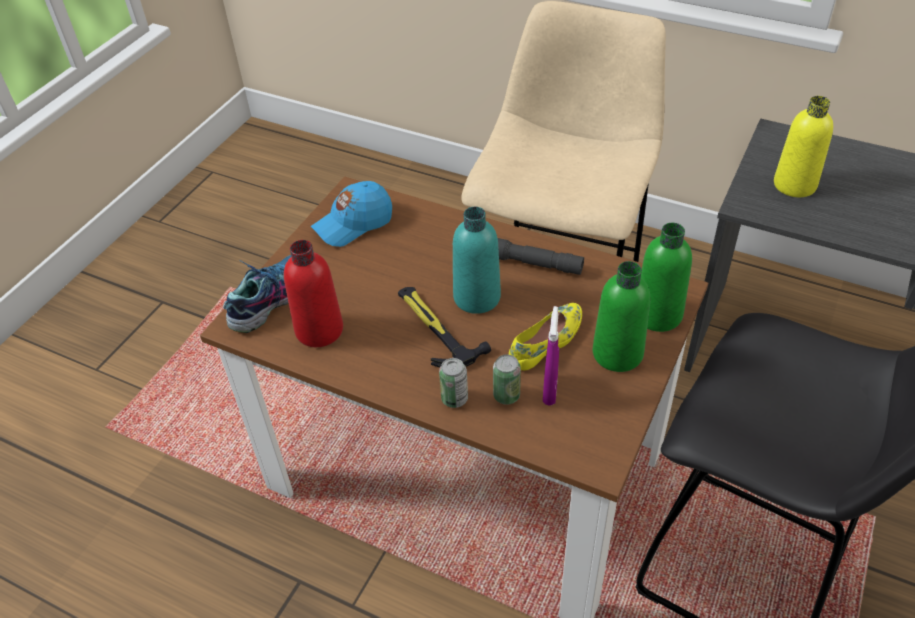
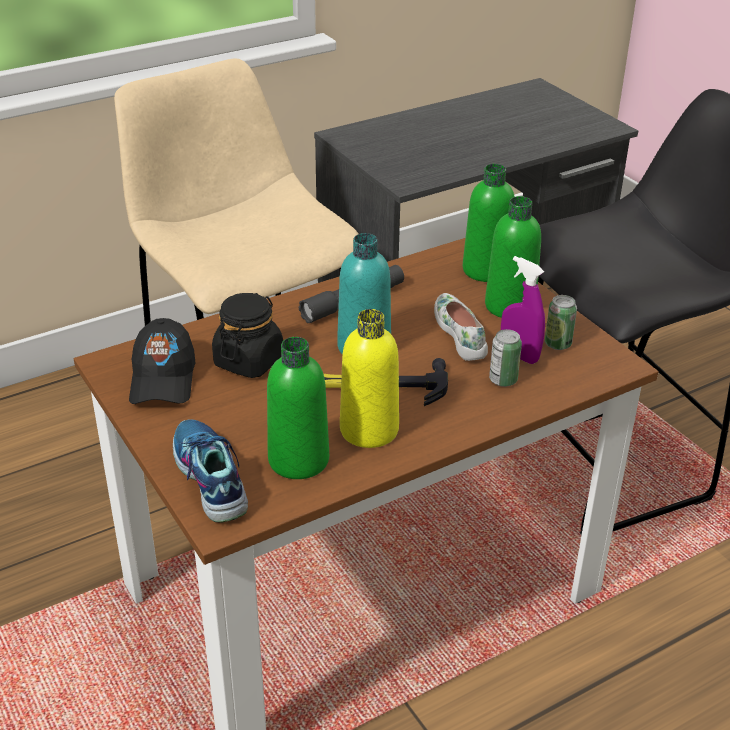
camera: 60 degrees left, 10 degrees down
(319, 330) = (298, 460): red bottle -> green bottle
(353, 224) = (163, 379): blue cap -> black cap
(407, 250) = (249, 361): none -> black jar
(454, 399) = (479, 410): can -> can (557, 344)
(547, 342) = (461, 333): yellow shoe -> white shoe
(794, 185) = (410, 155): yellow bottle -> yellow bottle (369, 430)

